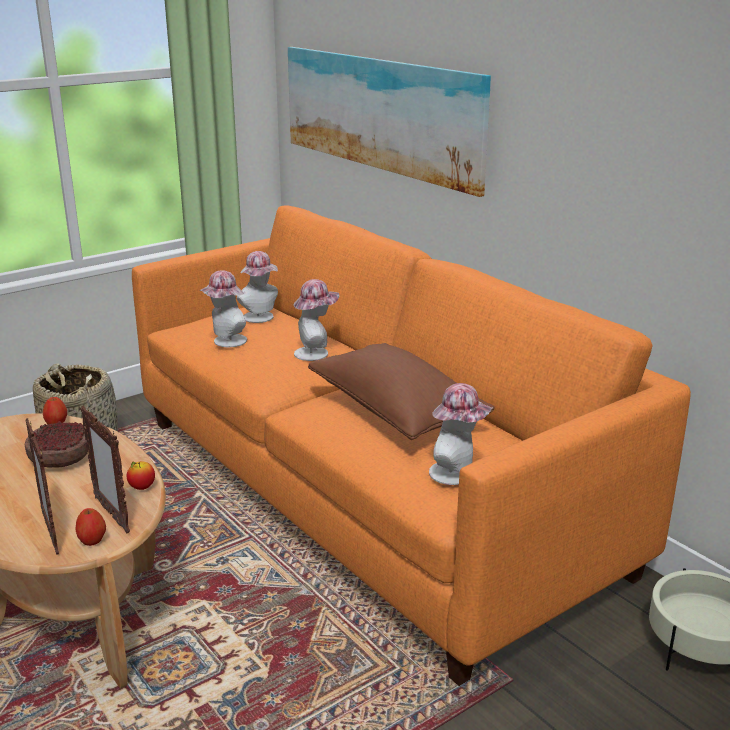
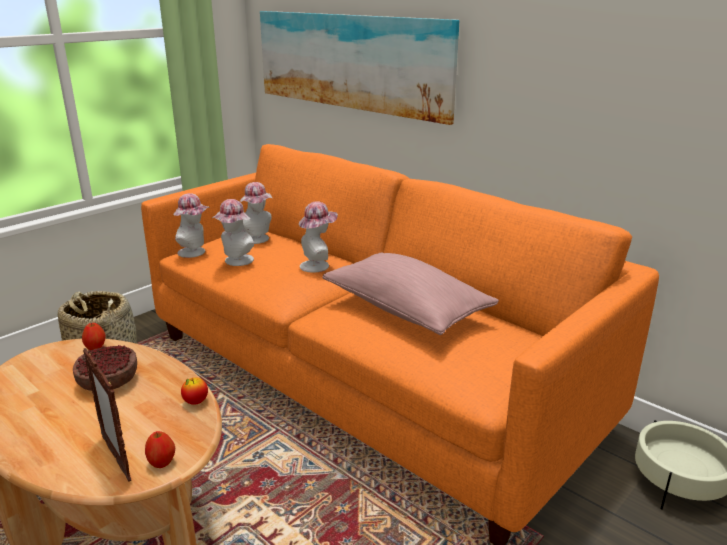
camera: 10 degrees left, 0 degrees up
(112, 515) = (174, 432): picture frame -> none
(396, 411) = (406, 310): brown pillow -> pink pillow
(457, 474) = (483, 362): hat -> hat (195, 252)

